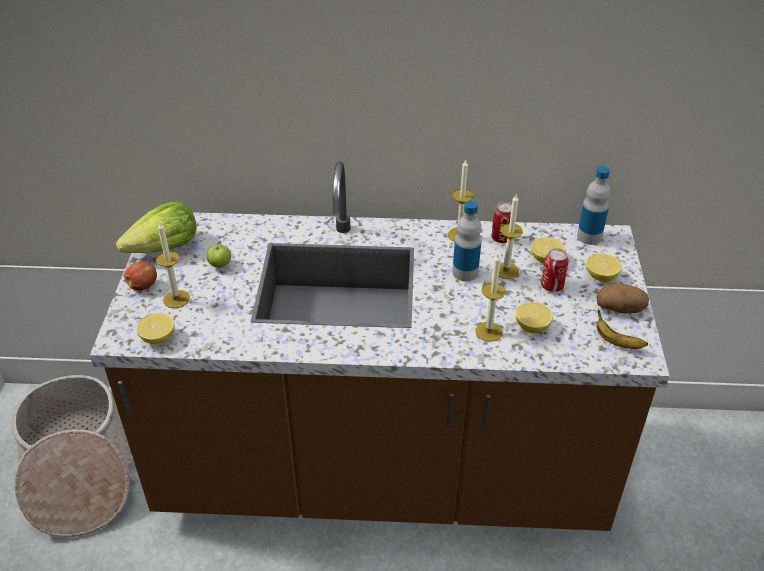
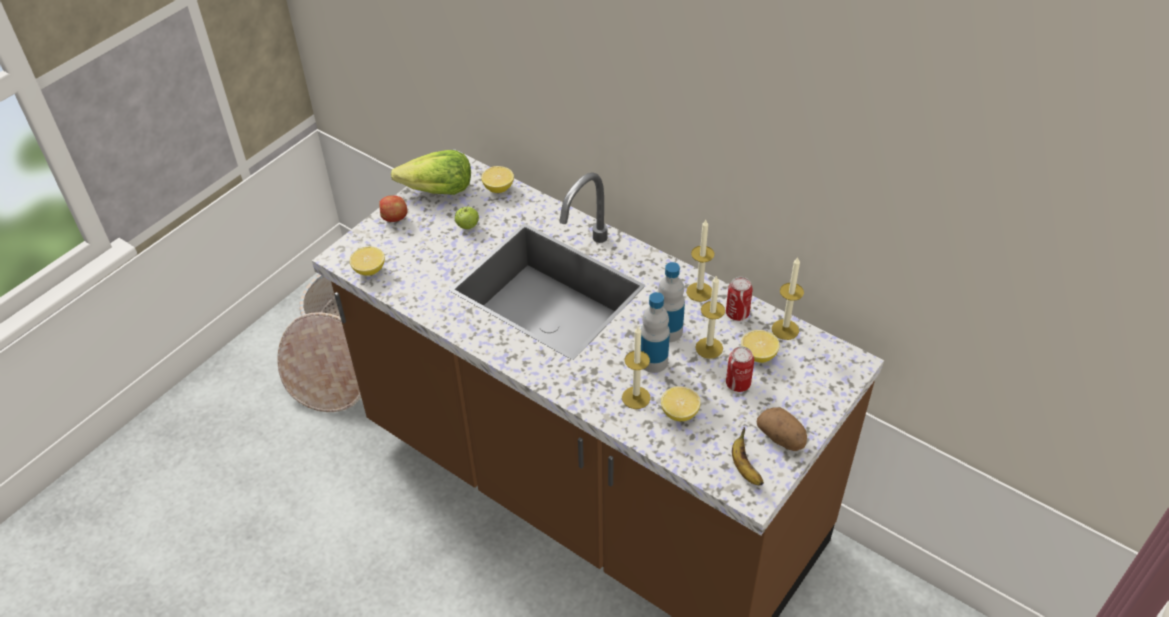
camera: 35 degrees right, 5 degrees up
(176, 299) = (409, 242): candle -> candle (785, 329)
(589, 237) = (827, 352): bottle -> bottle (653, 361)
(601, 276) = (796, 398): lemon -> lemon (498, 188)

